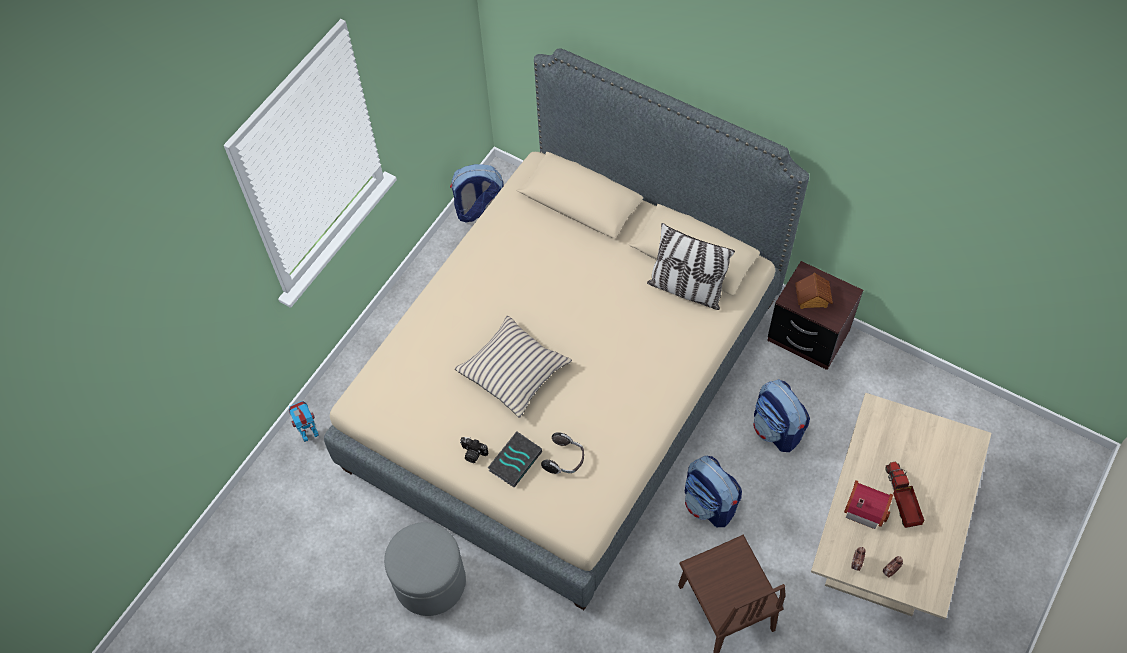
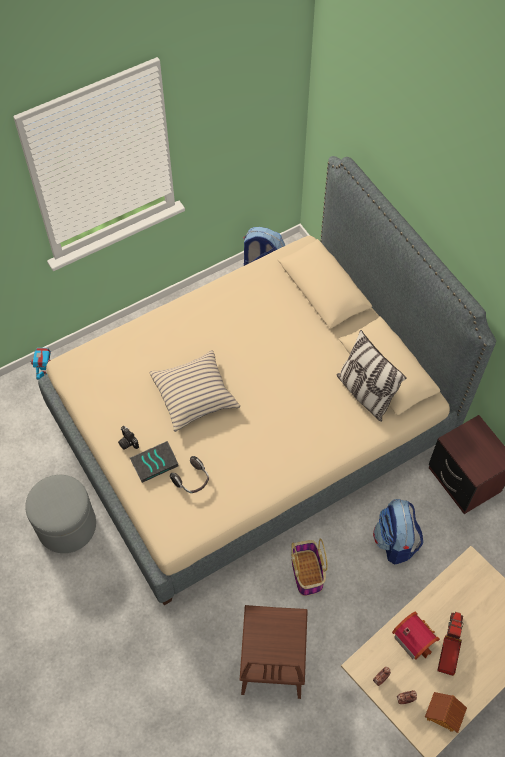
camera: 25 degrees right, 0 degrees up
(709, 504) = (307, 573): backpack -> basket
(812, 298) = (470, 448): toy house -> toy house (443, 714)

